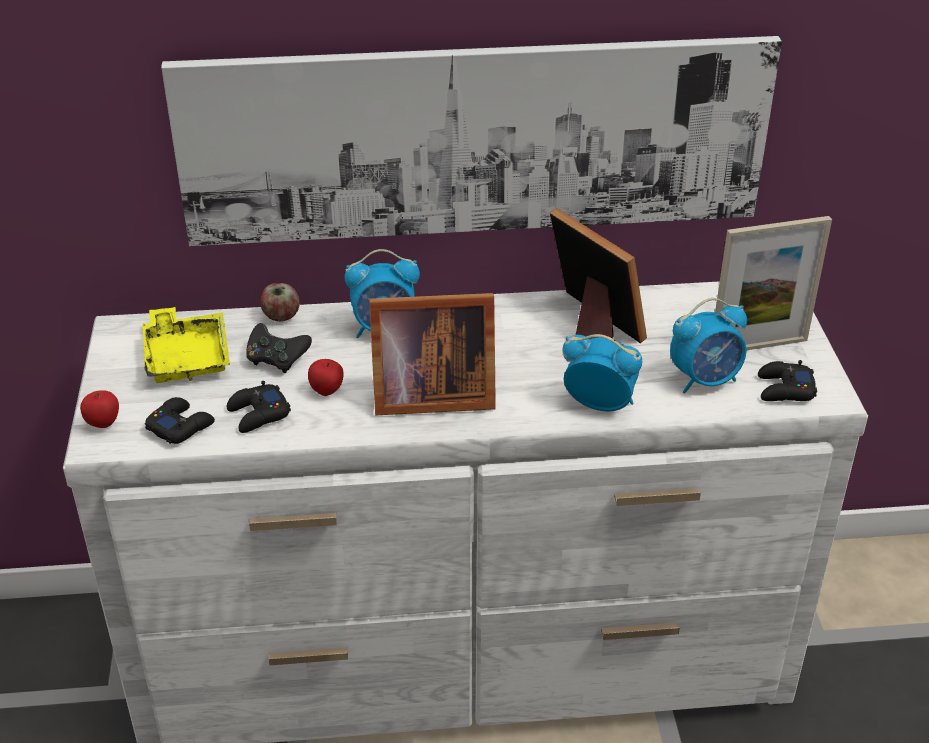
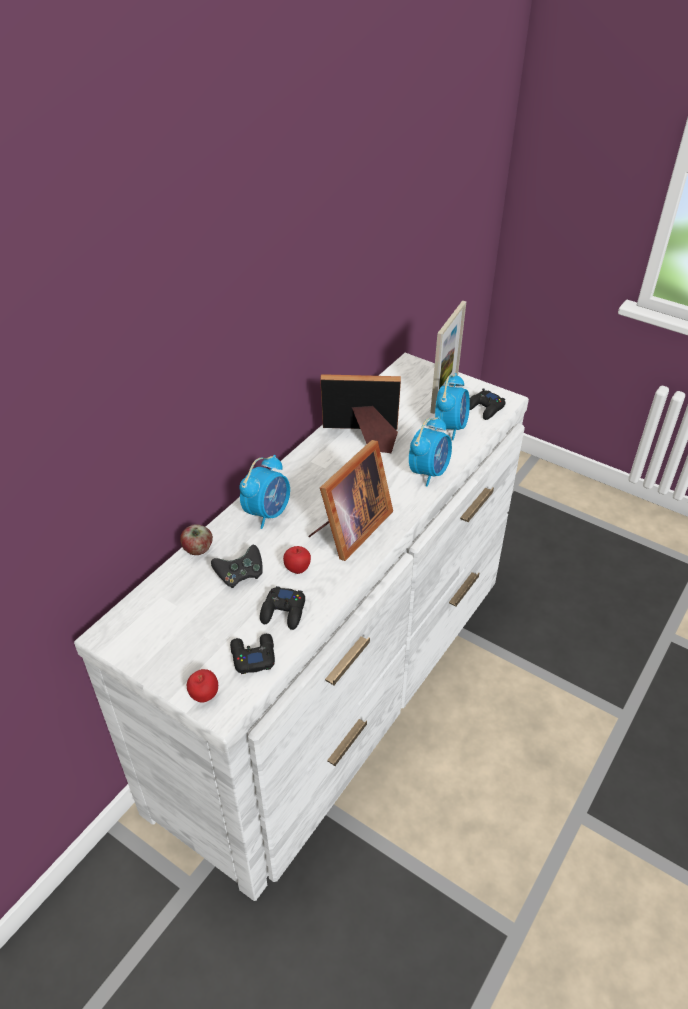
camera: 50 degrees left, 5 degrees up
(187, 357) = (184, 616): yellow tray -> none
(475, 140) = (264, 355): picture -> none
(599, 403) = (429, 472): alarm clock -> alarm clock turned 150 degrees clockwise

